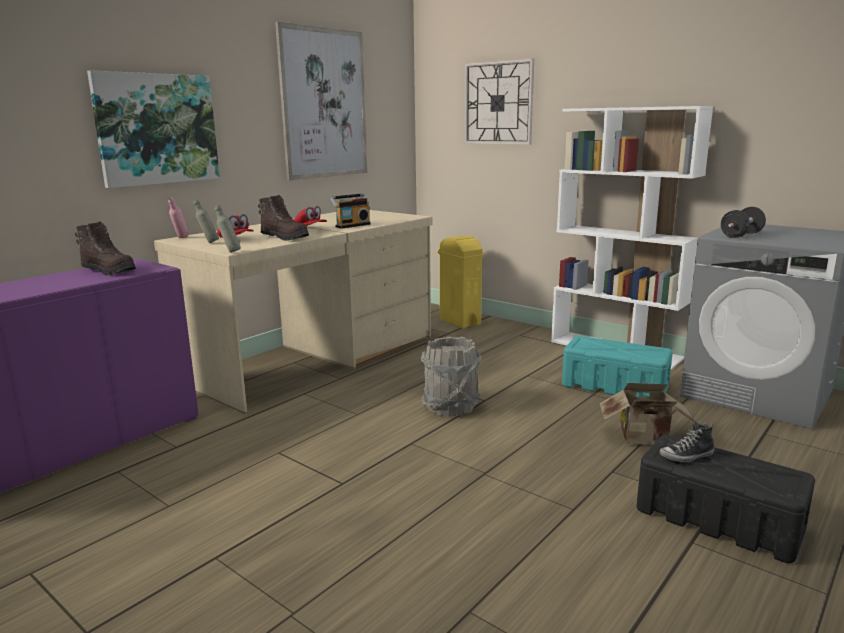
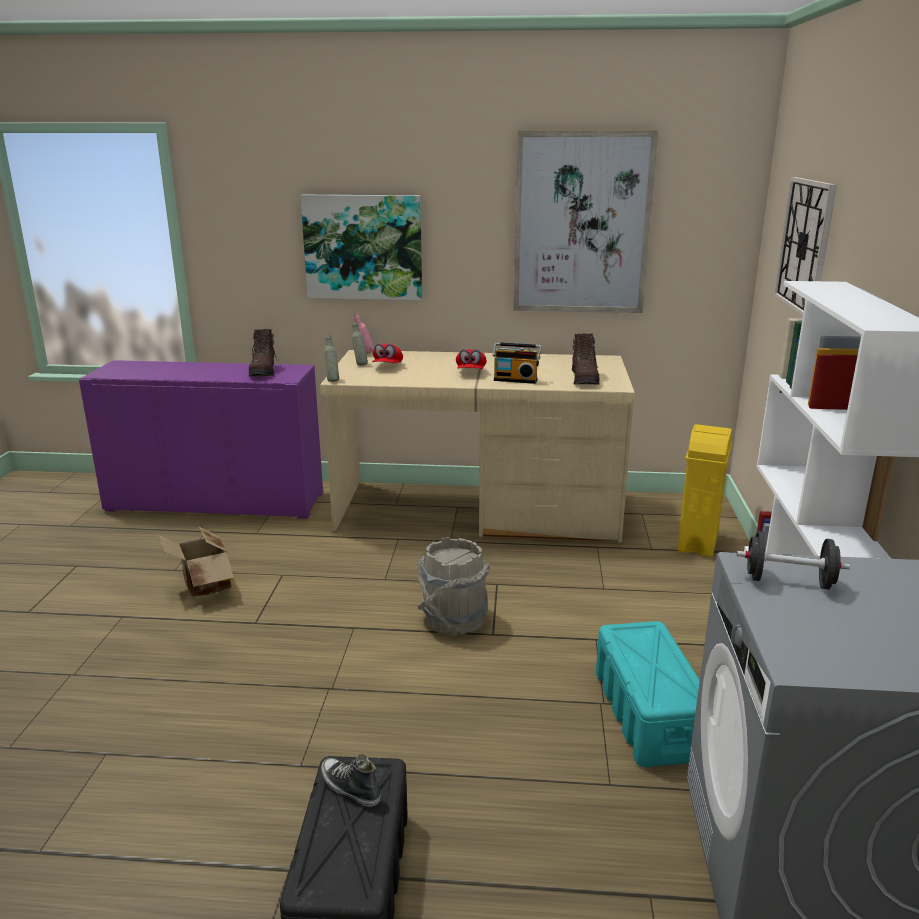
camera: 55 degrees right, 5 degrees up
(285, 237) = (417, 377): brown boot -> brown boot (584, 379)
(645, 439) = (512, 779): cardboard box -> cardboard box (203, 587)

